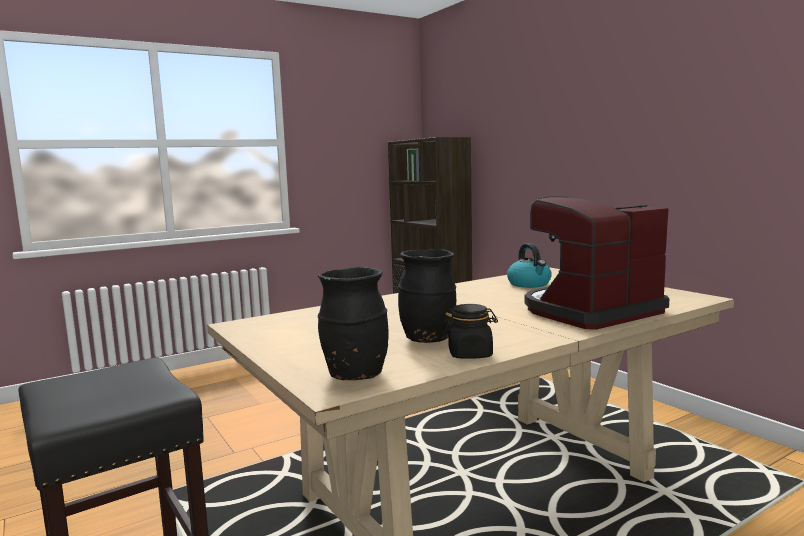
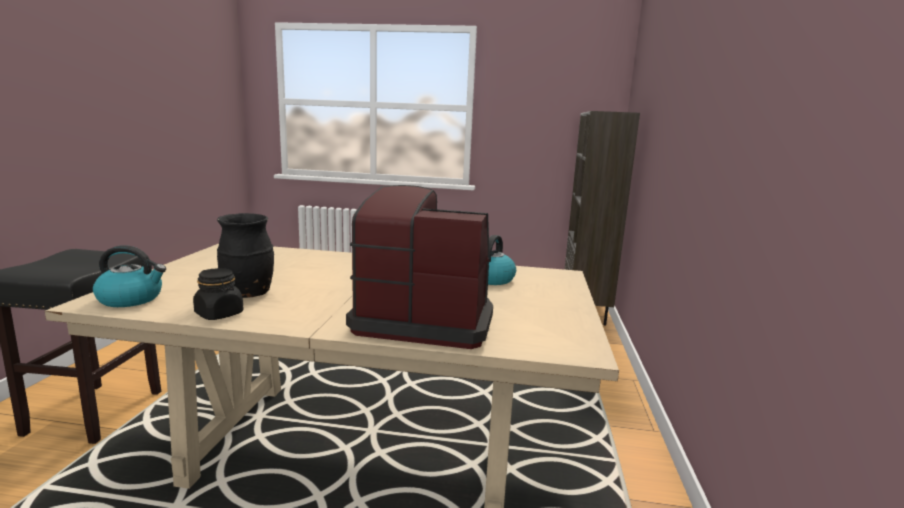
camera: 40 degrees right, 5 degrees up
(355, 375) = (132, 299): black vase -> kettle

